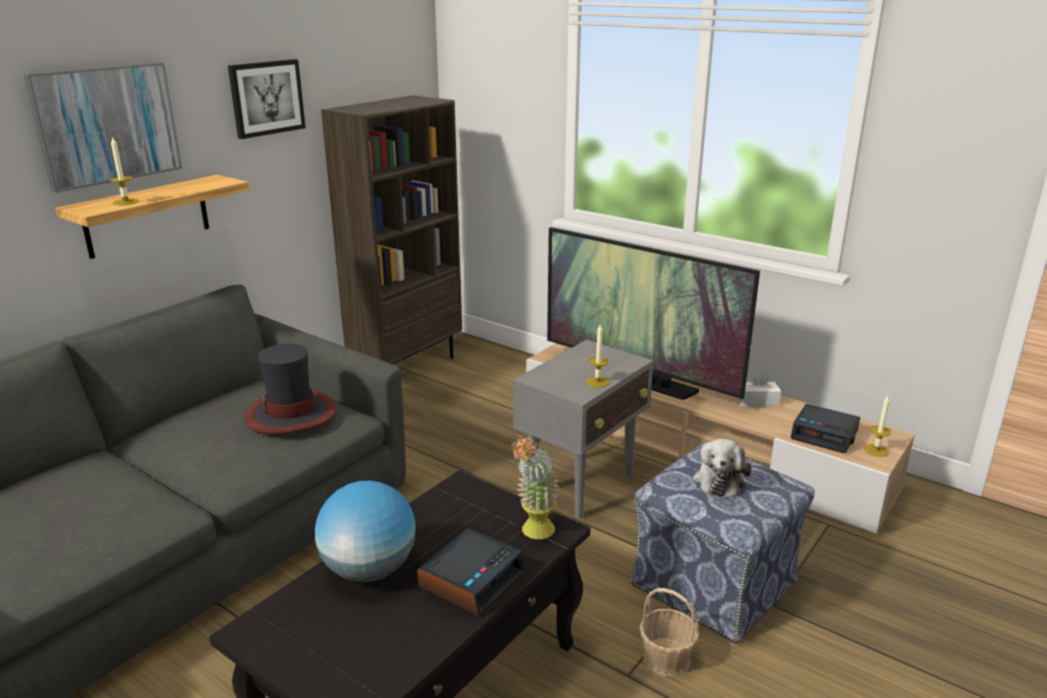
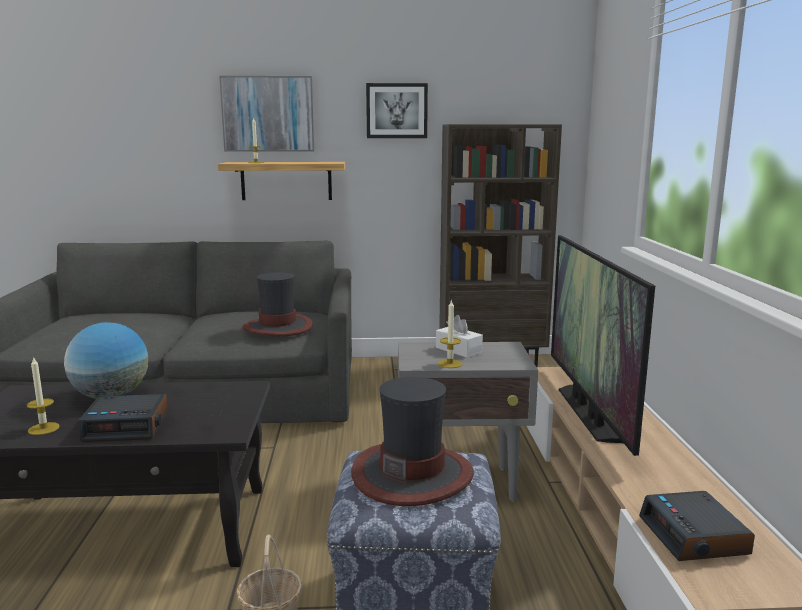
camera: 50 degrees right, 10 degrees down
(534, 534) = (210, 427): potted plant -> none
(719, 480) = (412, 474): plush toy -> hat
(757, 401) = (678, 476): white tissue box -> white tissue box (458, 350)
(876, 450) = (733, 583): candle -> candle (43, 428)

